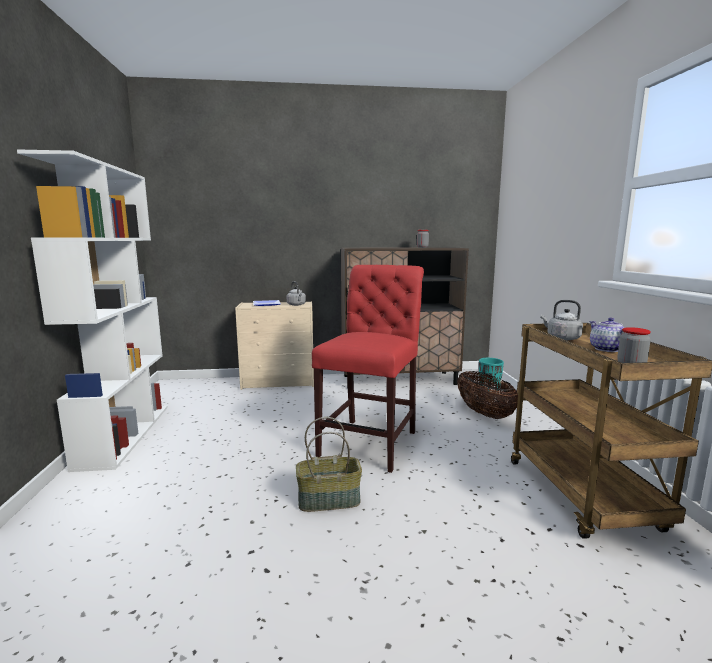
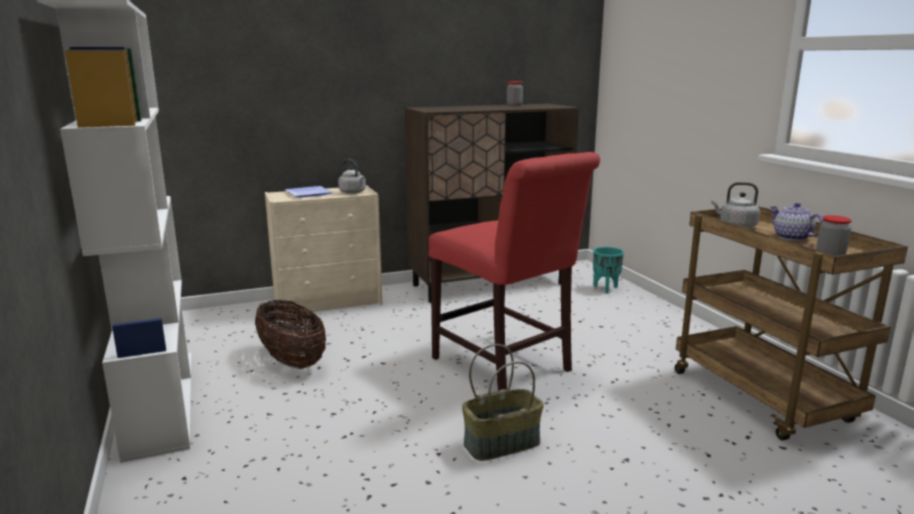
camera: 15 degrees left, 5 degrees up
(371, 441) = (505, 367): red chair -> red chair turned 135 degrees clockwise
(484, 413) = (616, 318): basket -> basket (292, 361)

